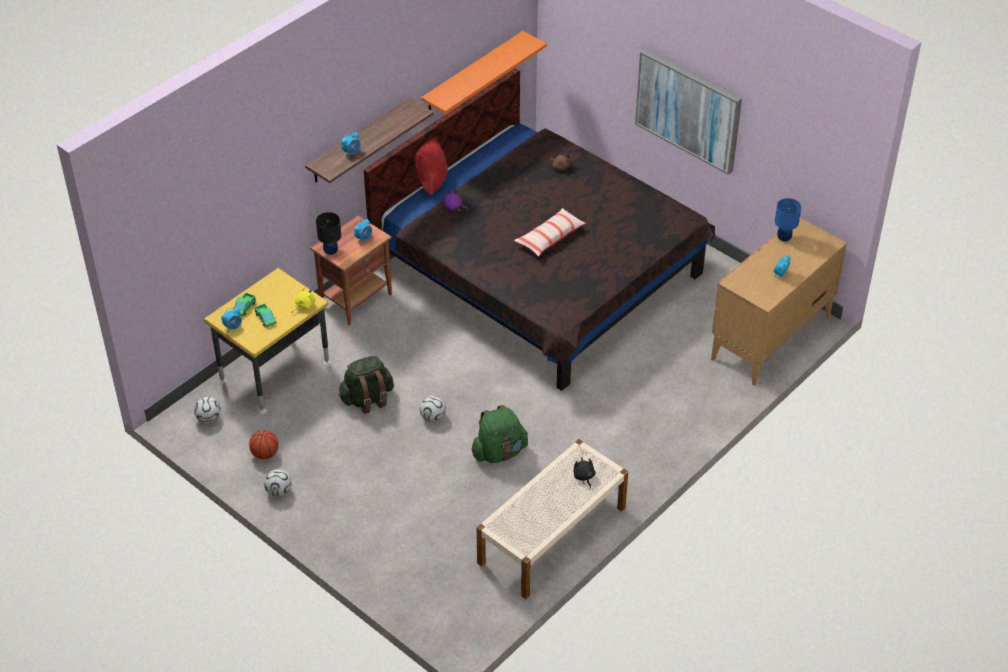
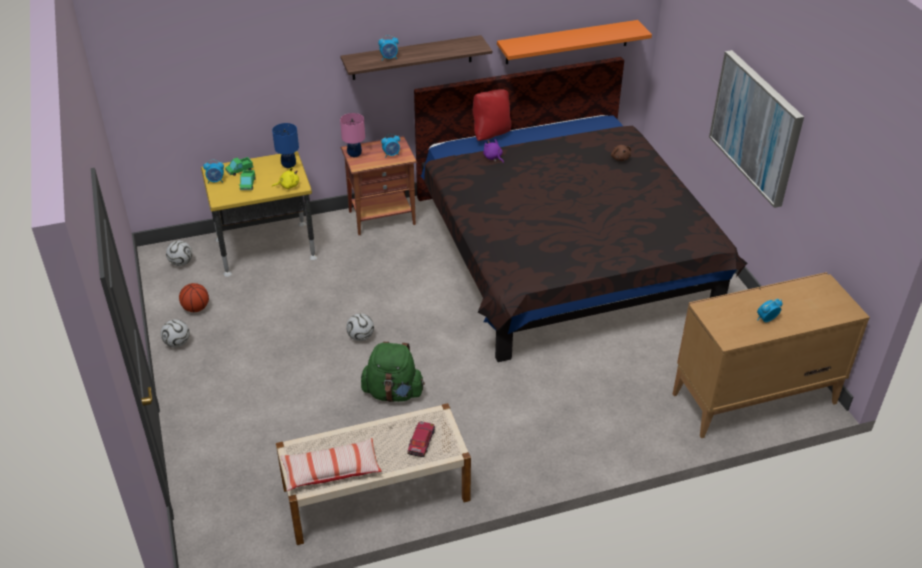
camera: 30 degrees right, 5 degrees down
(330, 251) = (354, 155): black table lamp -> pink table lamp
(367, 399) = (319, 299): green backpack -> none
(550, 238) = (560, 210): pillow -> pillow (331, 471)
(584, 477) = (421, 442): black plush toy -> toy car
(784, 238) = (797, 287): blue table lamp -> blue table lamp (288, 166)

